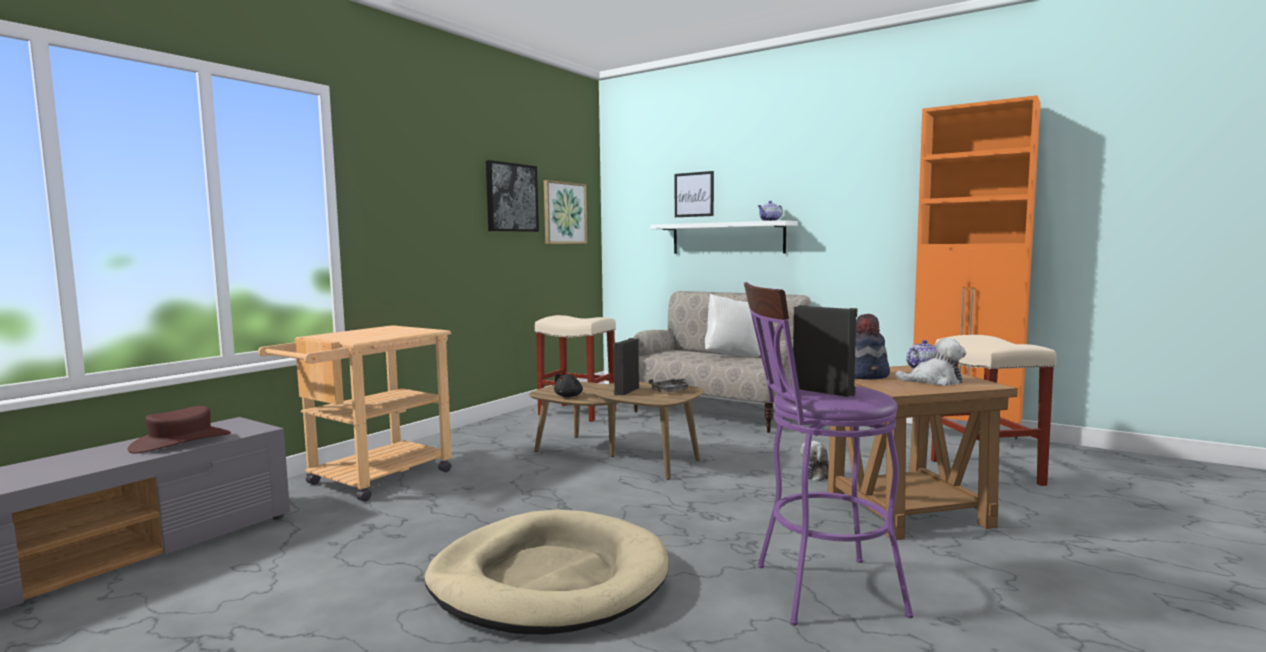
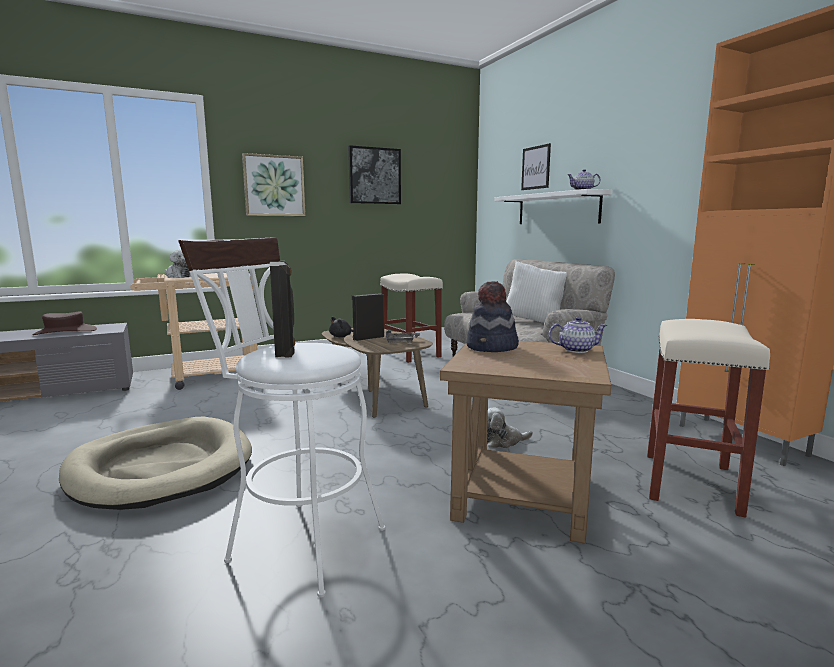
camera: 30 degrees right, 5 degrees up
(564, 213) = (432, 188): picture -> picture (274, 186)
(816, 590) = (297, 540): purple stool -> white stool
(934, 381) = (540, 363): plush toy -> plush toy (178, 276)

